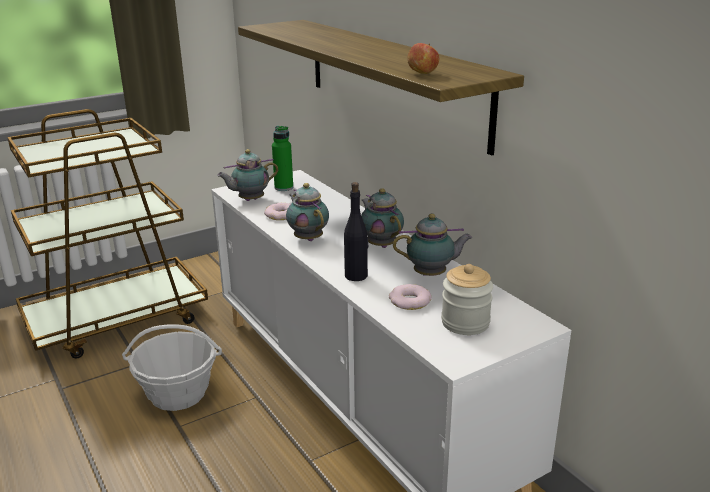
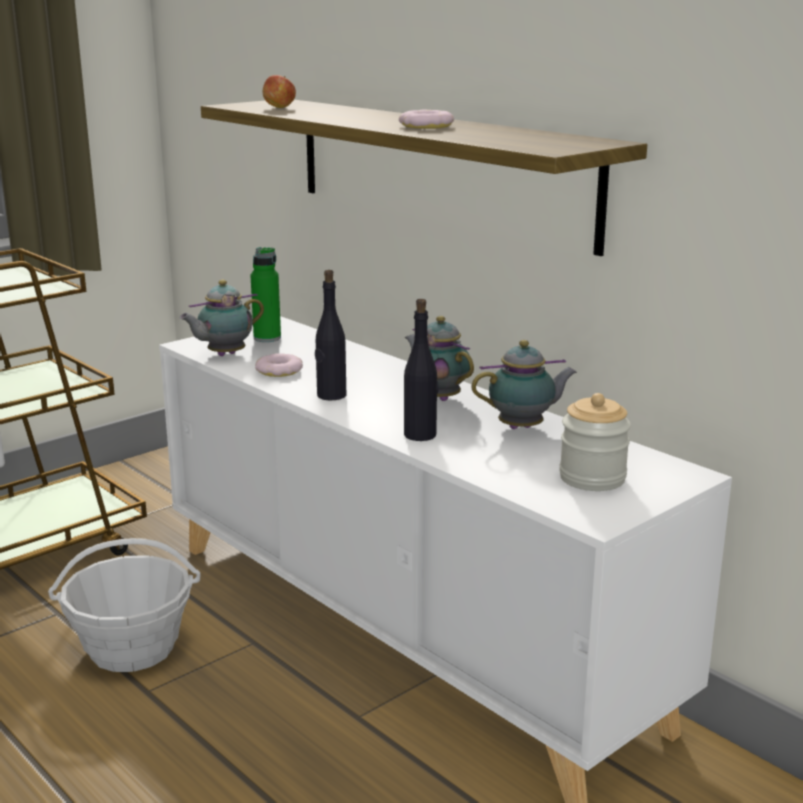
camera: 10 degrees left, 5 degrees down
(308, 238) = (331, 395): teapot -> black bottle
(410, 301) = (507, 459): donut -> donut (426, 126)
(422, 74) = (516, 144): apple -> apple (279, 108)

